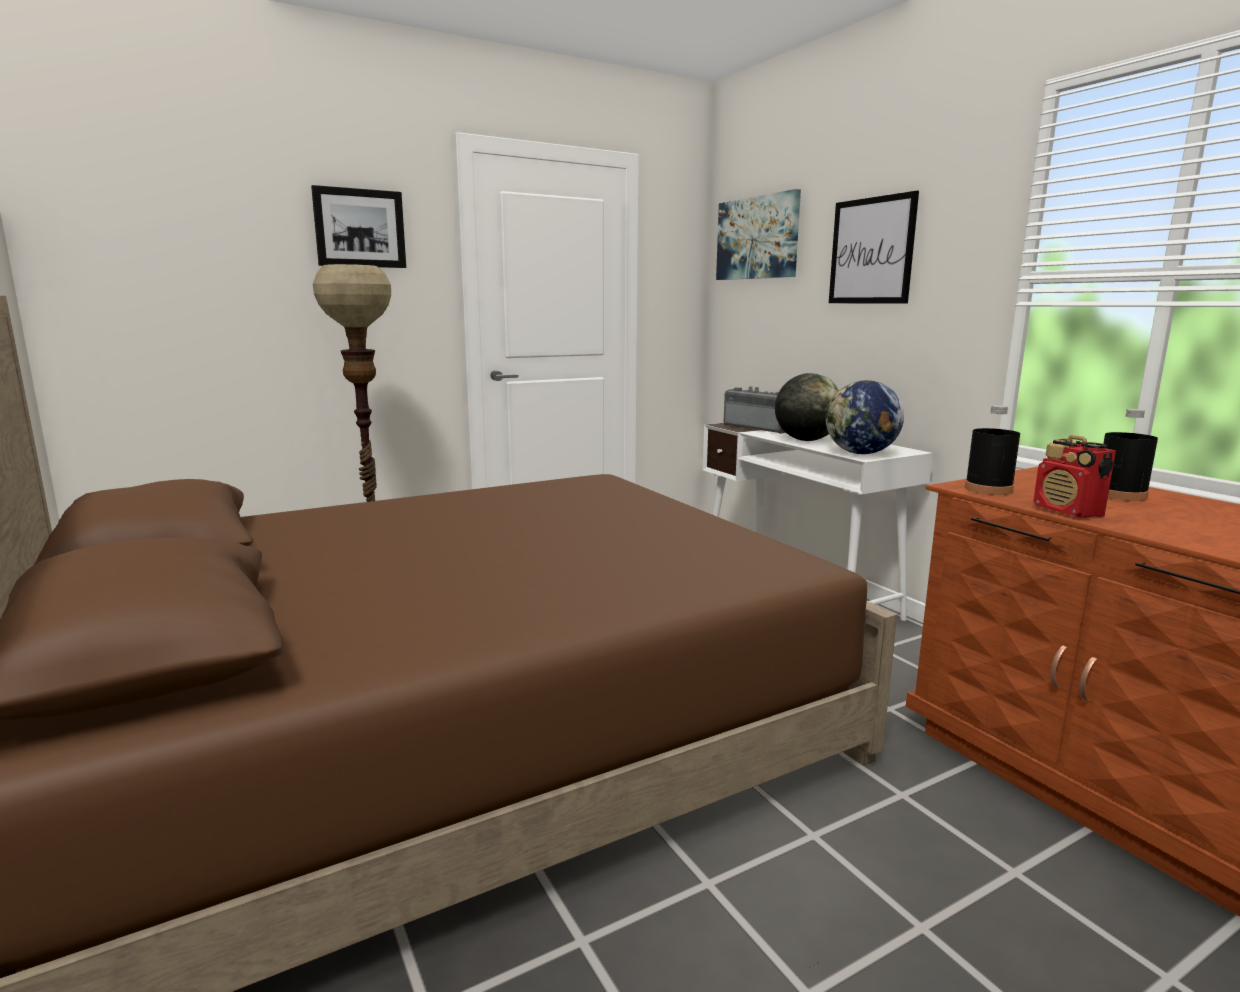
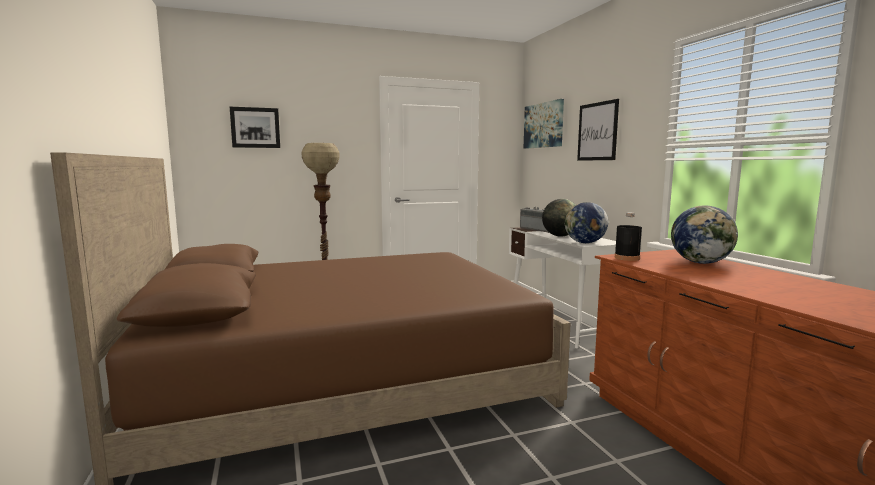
camera: 10 degrees right, 5 degrees down
(359, 228) = (329, 125): picture -> picture (255, 127)
(1068, 512) = (658, 268): radio -> none
(1120, 495) = (701, 262): black bottle -> globe

